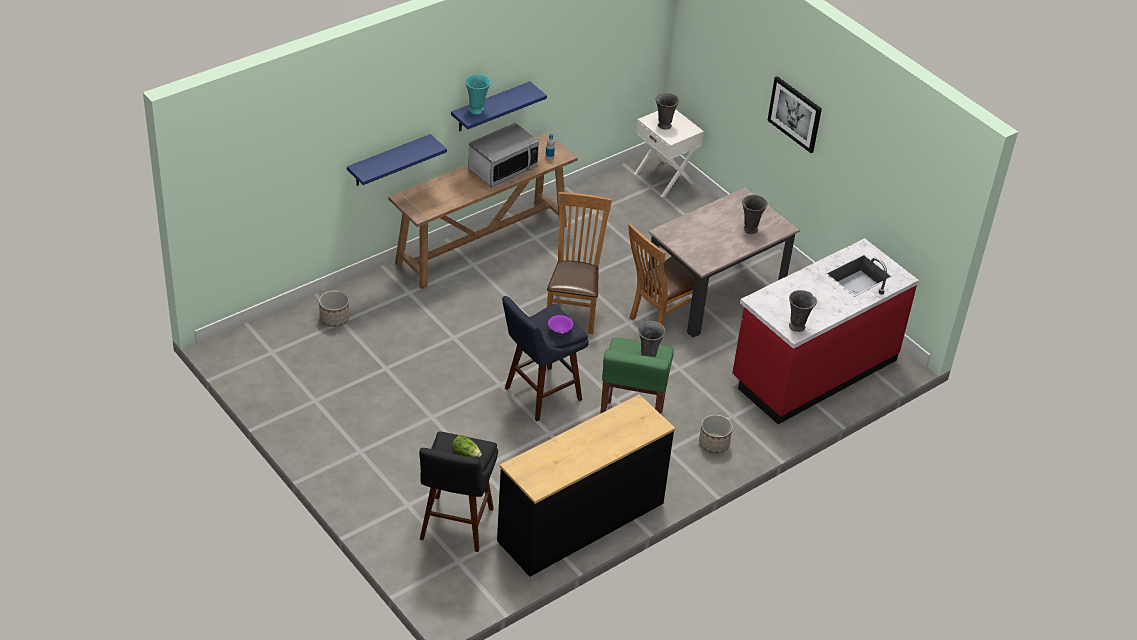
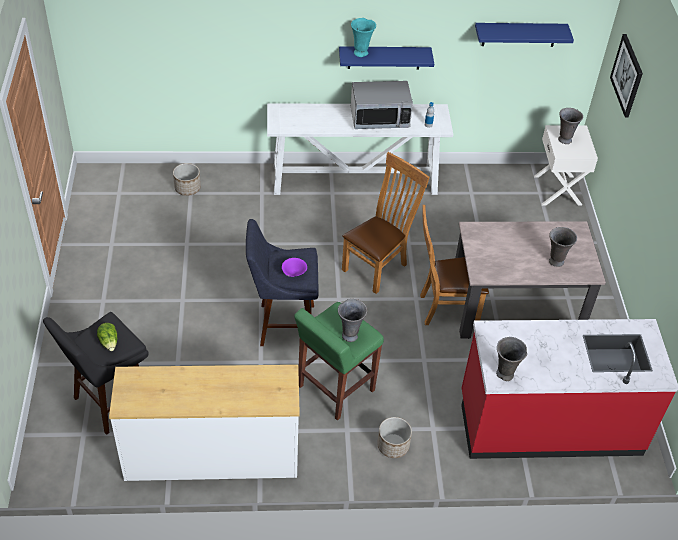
camera: 35 degrees right, 5 degrees up
(389, 161) = (269, 70): blue shelf -> blue shelf (519, 34)
(483, 243) = (355, 180): brown console table -> white console table
(581, 523) = (212, 456): black dresser -> white dresser
(795, 114) = (654, 166): picture -> picture (627, 75)

